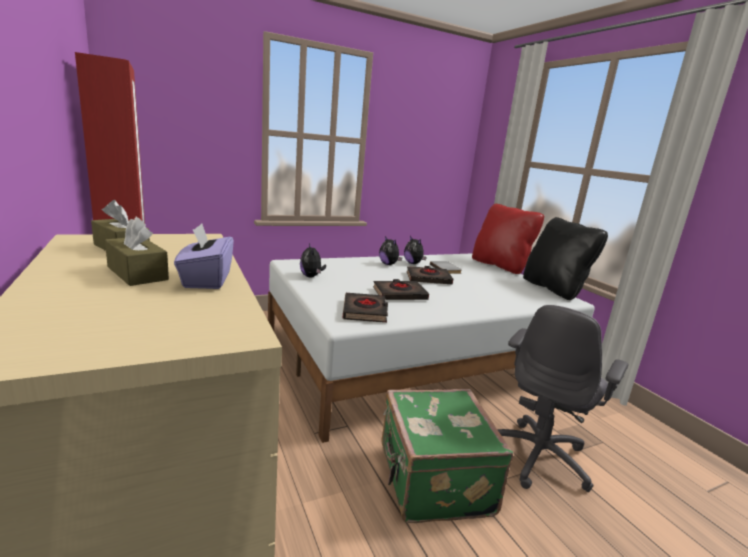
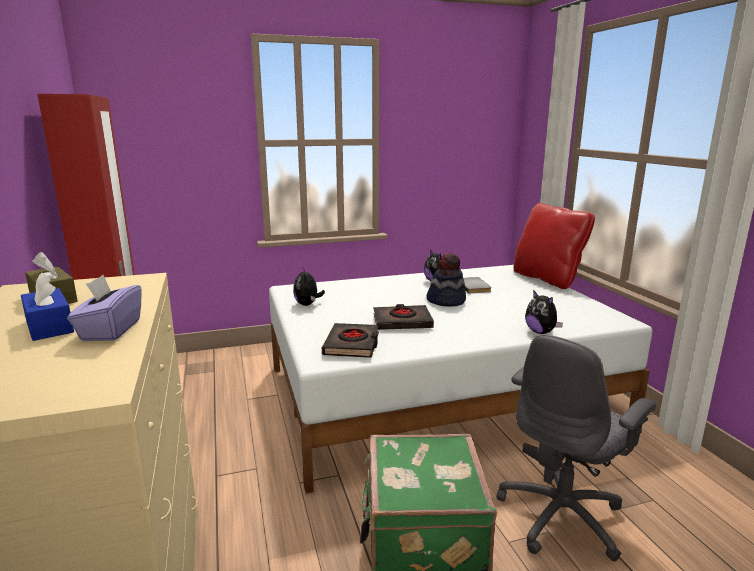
camera: 10 degrees right, 0 degrees up
(137, 273) = (49, 326): brown tissue box -> blue tissue box
(389, 264) = (405, 284): plush toy -> plush toy (541, 332)
(428, 279) = (446, 301): black book -> hat
(554, 289) = (605, 307): black pillow -> none

